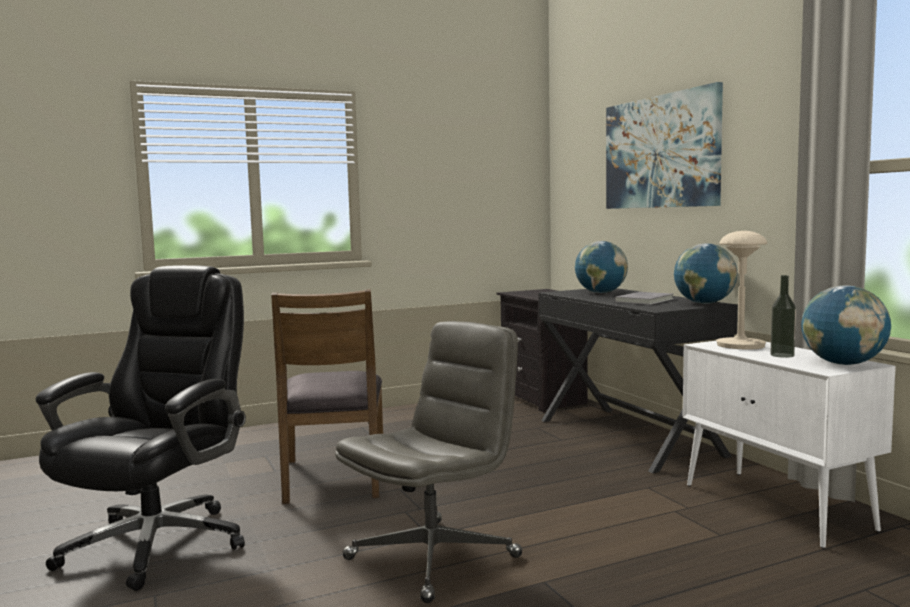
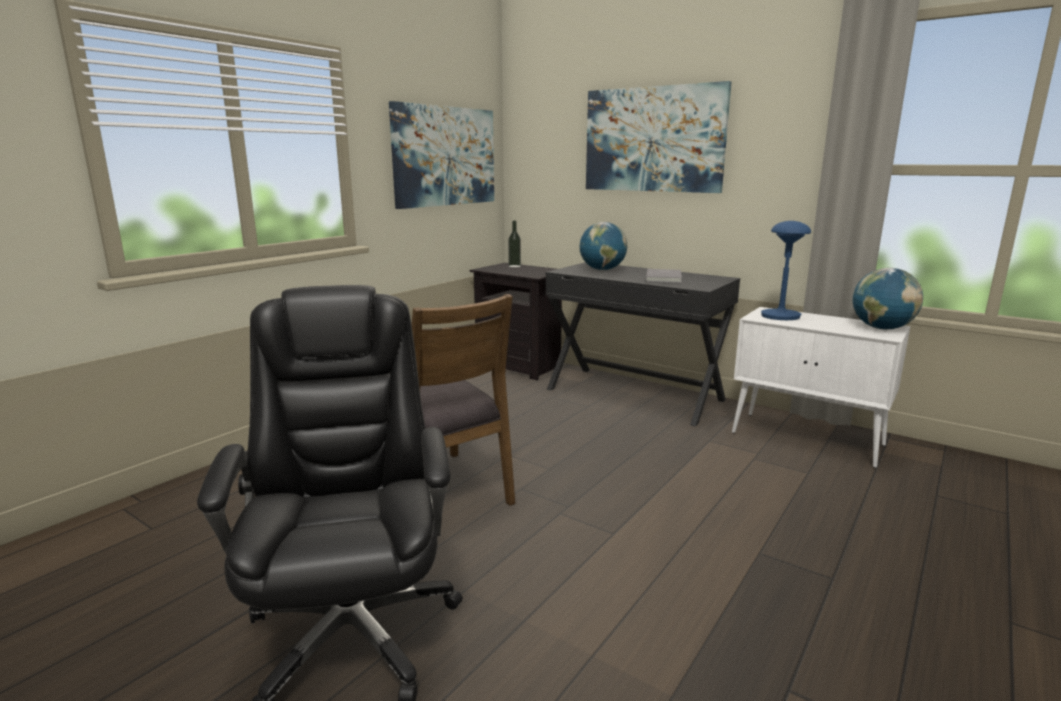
camera: 30 degrees left, 10 degrees up
(434, 557) = (648, 555): grey office chair -> none
(469, 181) = (445, 156): none -> picture
(704, 303) = (715, 278): globe -> none
(740, 345) = (780, 316): beige table lamp -> blue table lamp
(782, 355) = (828, 324): bottle -> bottle (514, 266)

